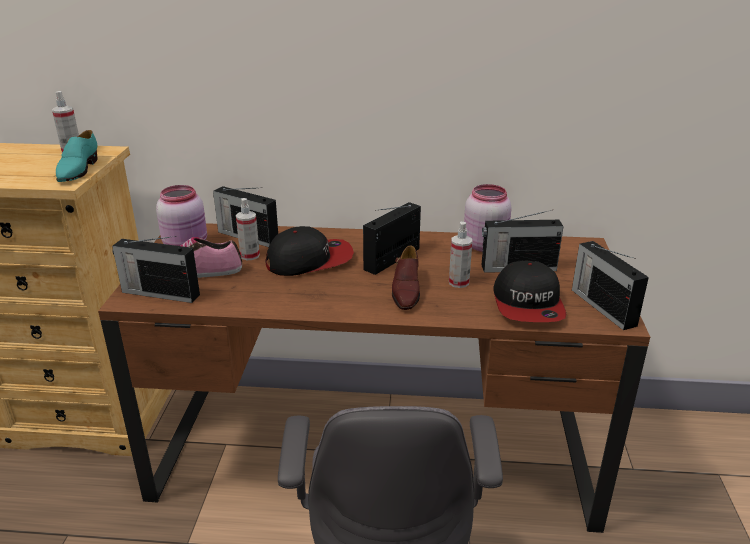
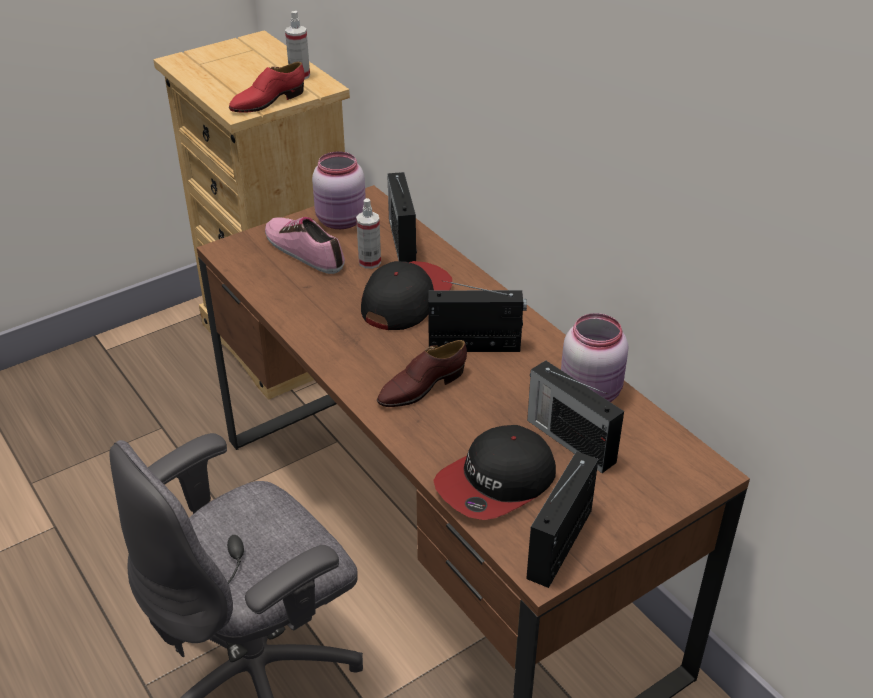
camera: 50 degrees right, 10 degrees up
(78, 170) = (267, 101): turquoise shoe -> red shoe
(159, 293) = (253, 257): radio -> none
(310, 260) = (405, 299): cap -> cap turned 90 degrees counterclockwise
(458, 282) = (482, 413): spray bottle -> none

